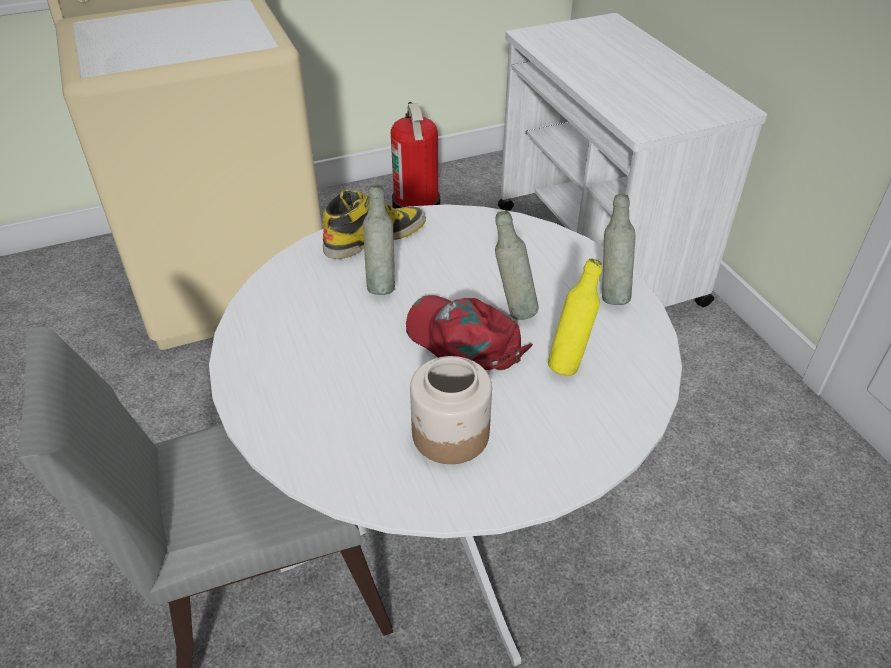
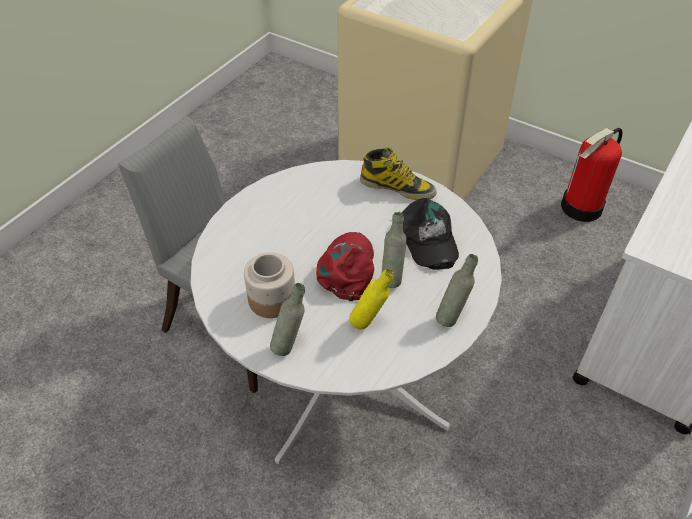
camera: 55 degrees right, 5 degrees up
(381, 285) = (359, 212): grey bottle -> grey bottle (290, 345)
(479, 256) = (426, 239): none -> black cap

